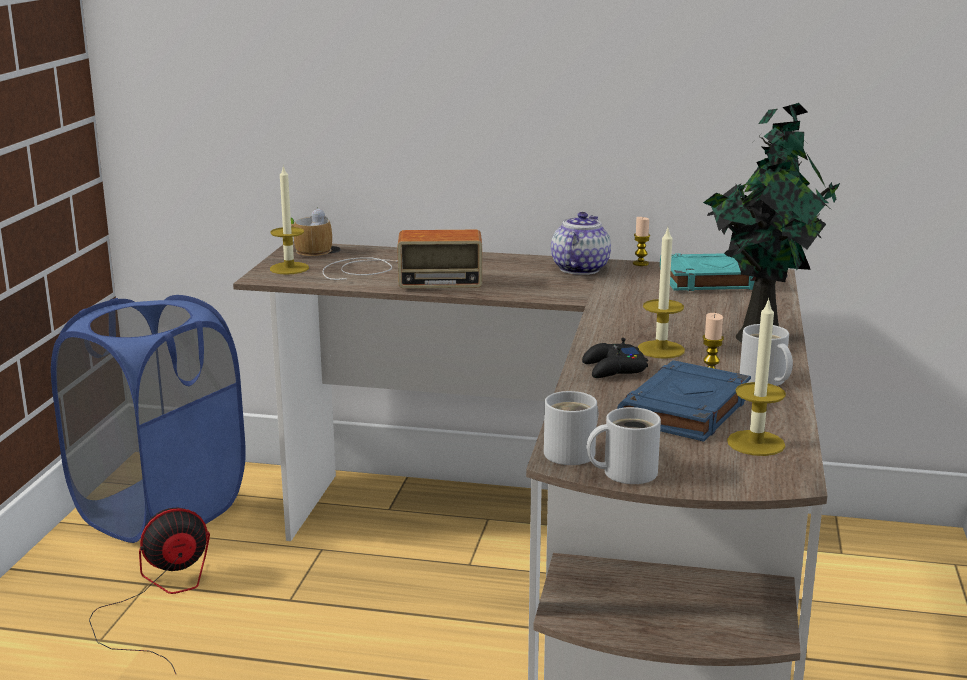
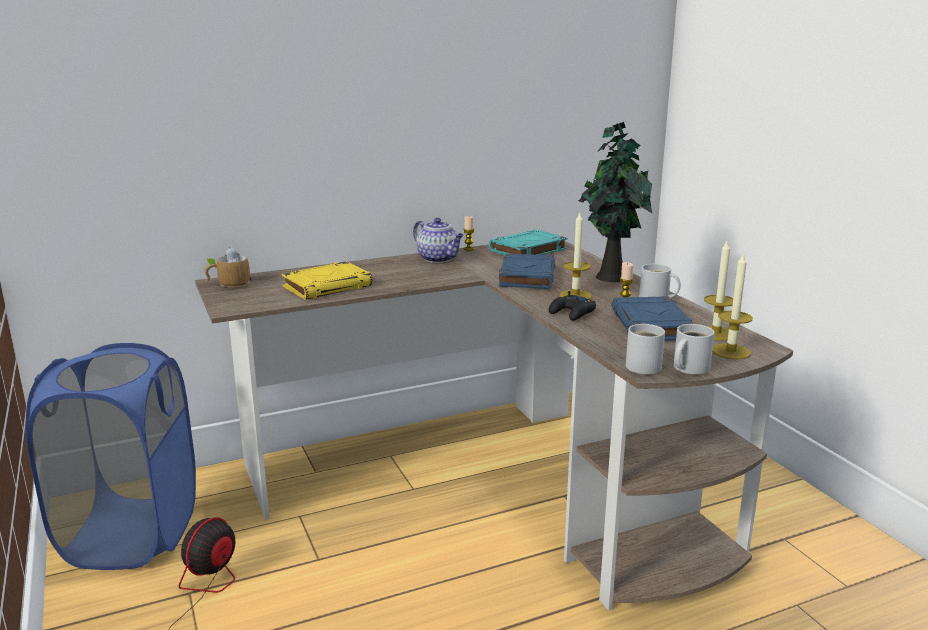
camera: 35 degrees left, 0 degrees up
(289, 268) = (237, 298): candle -> candle (731, 351)
(398, 275) = (328, 286): radio -> yellow book
(579, 268) = (439, 259): teapot -> teapot turned 150 degrees clockwise
(645, 312) = (526, 276): none -> blue book

